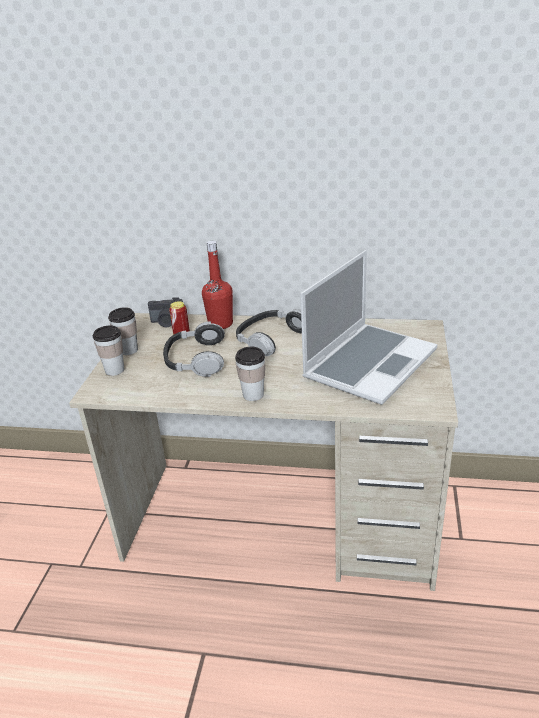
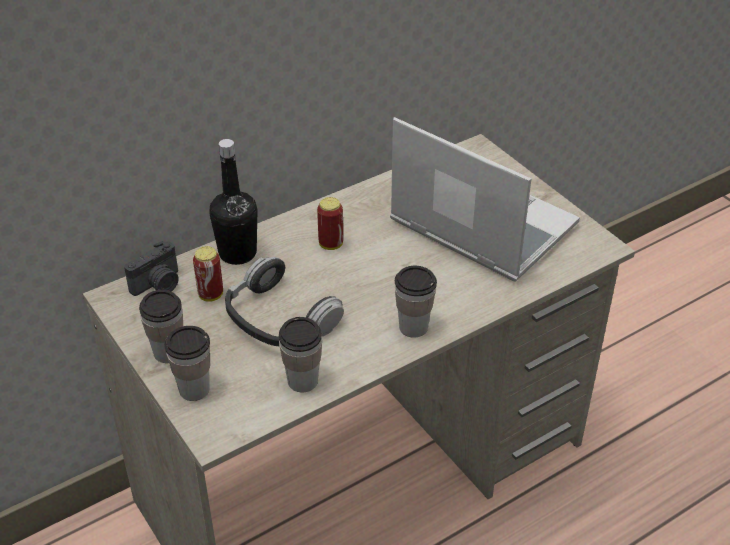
camera: 45 degrees left, 10 degrees up
(163, 391) = (302, 381): none -> cup
(220, 324) = (237, 253): red bottle -> black bottle
(270, 338) = (331, 244): headphones -> can
(369, 363) = (479, 224): laptop -> laptop turned 45 degrees counterclockwise

